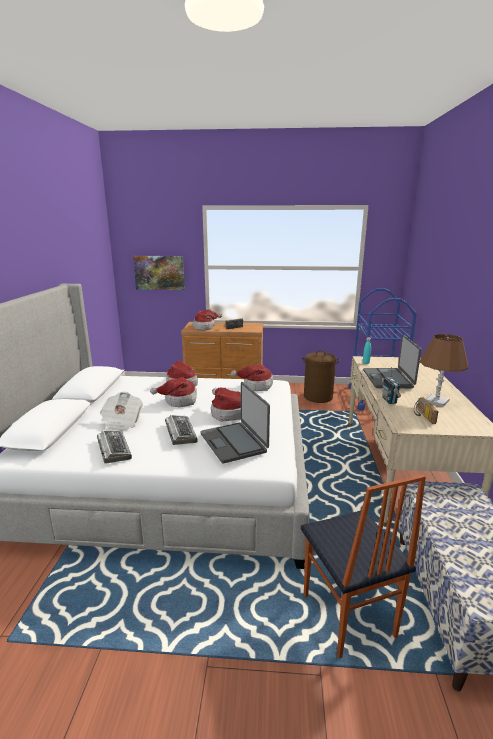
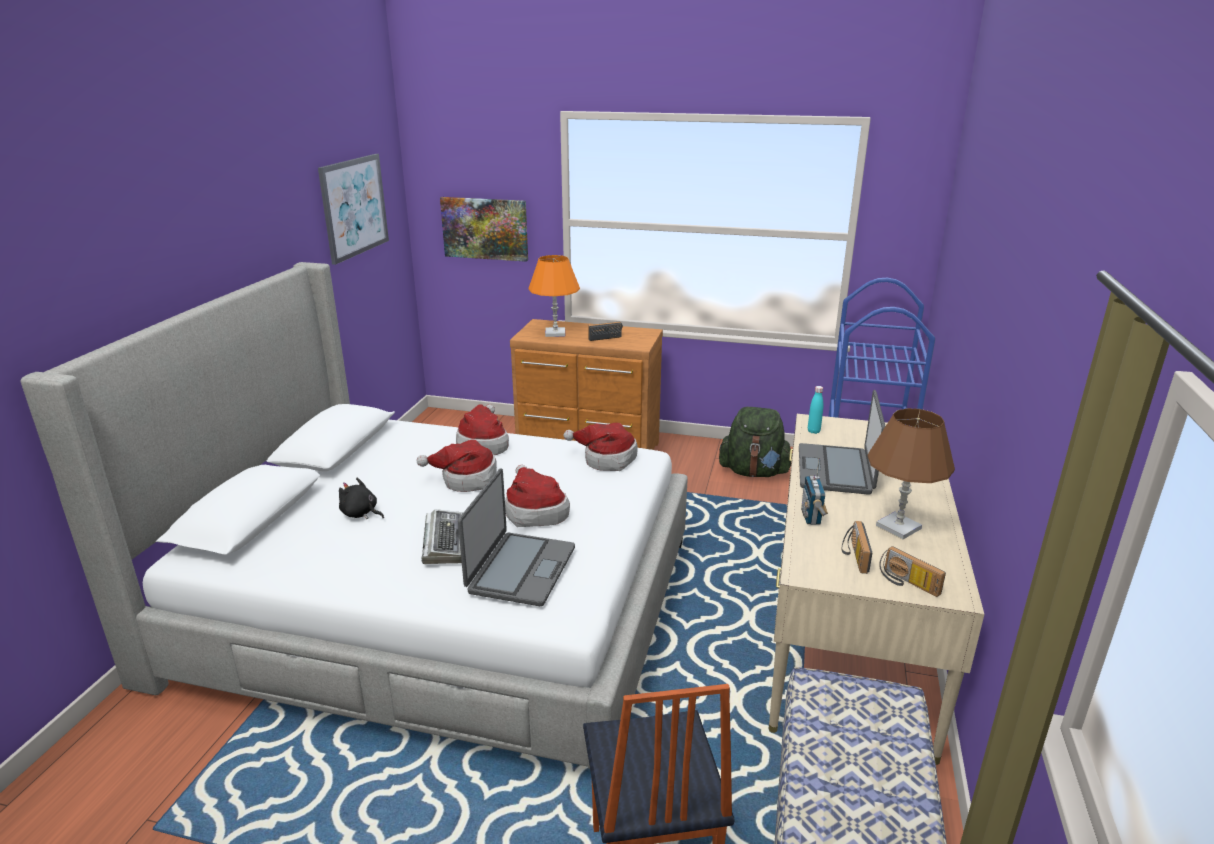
camera: 10 degrees right, 5 degrees up
(87, 257) = (354, 207): none -> picture
(113, 449) = (333, 561): keyboard -> none
(121, 423) = (361, 514): newspaper -> black plush toy
(205, 327) = (555, 333): hat -> orange table lamp
(234, 442) = (520, 569): laptop -> laptop turned 150 degrees counterclockwise
(318, 397) = (754, 472): brown laundry basket -> green backpack
(458, 426) = (906, 583): none -> radio

